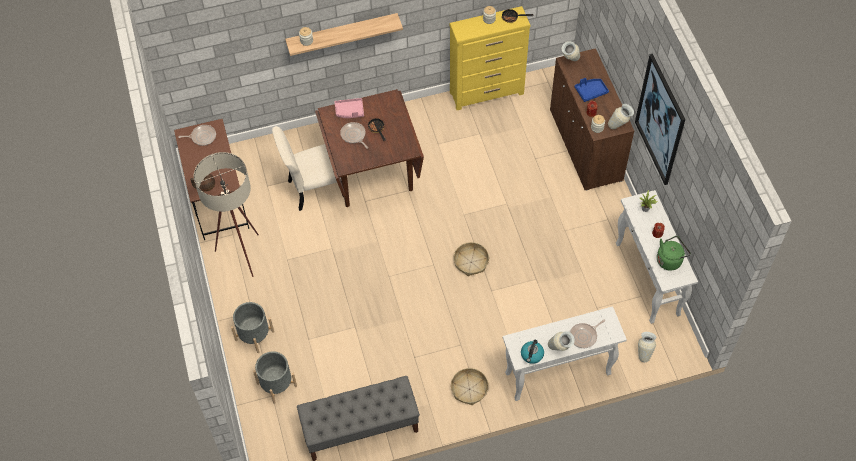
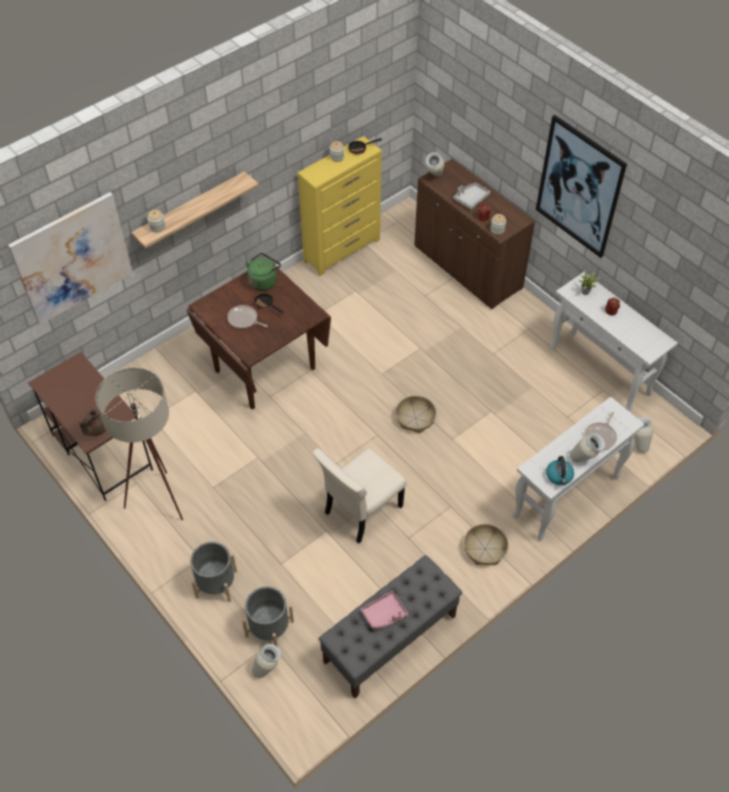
camera: 25 degrees left, 5 degrees down
(202, 136) = (66, 378): frying pan -> none
(231, 47) = (73, 258): none -> picture
(314, 189) = (206, 403): beige chair -> beige chair (360, 511)
(349, 111) = (226, 297): pink tray -> pink tray (384, 614)
(590, 91) = (471, 198): blue tray -> grey tray
(619, 126) = (518, 221): vase -> vase (268, 669)
(670, 260) = (638, 331): green kettle -> green kettle (264, 281)

